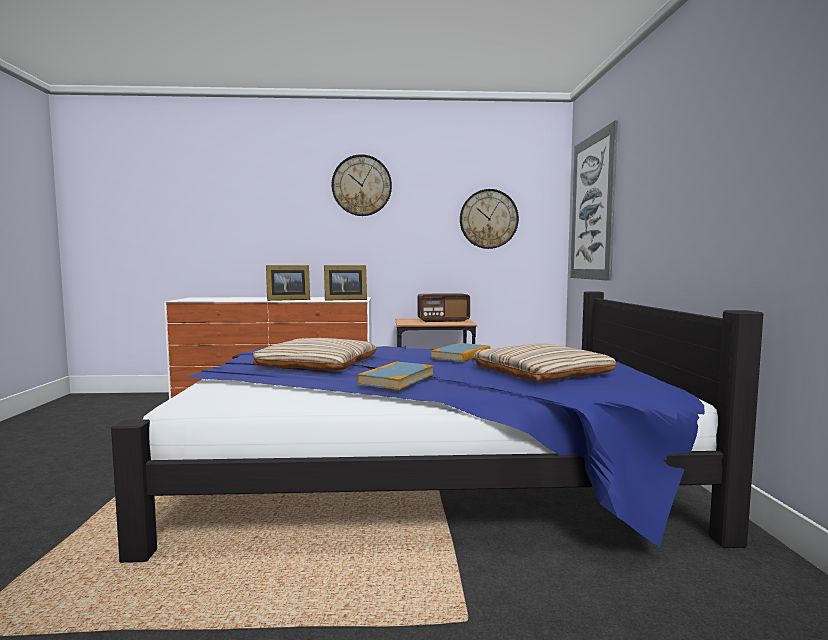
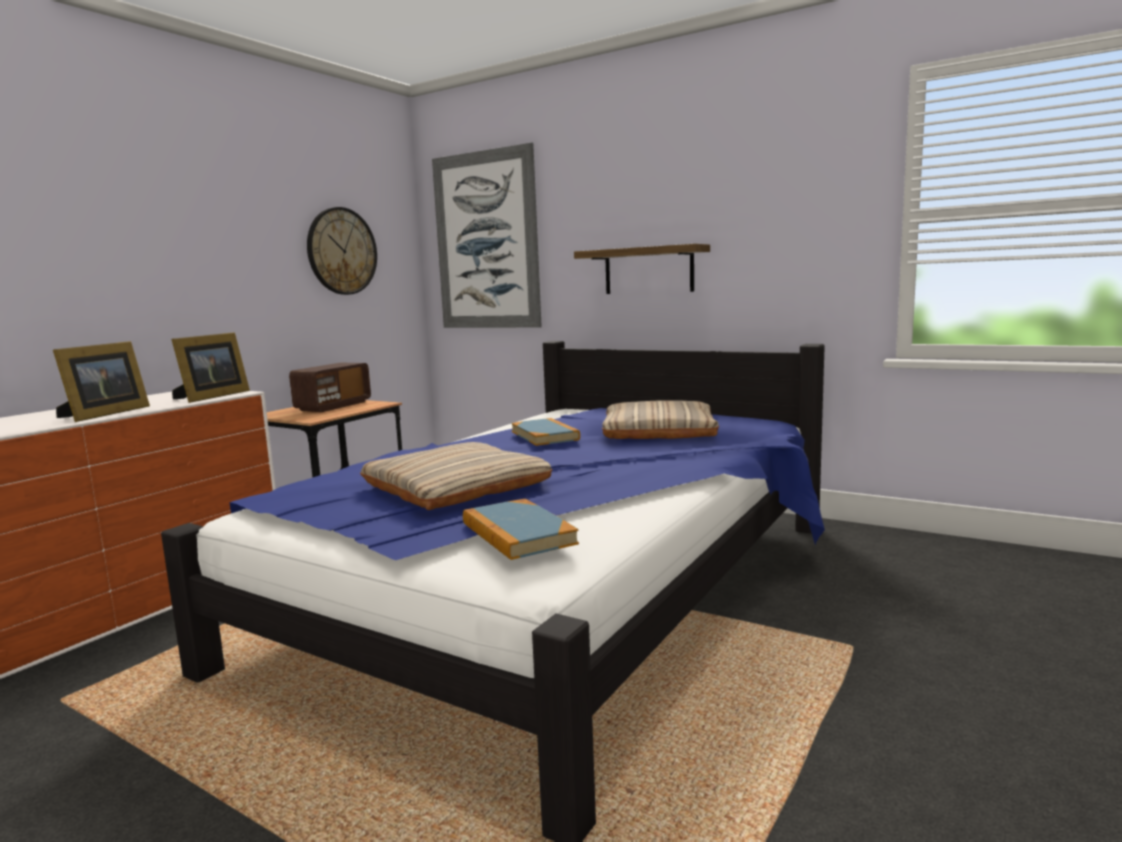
camera: 55 degrees left, 5 degrees up
(361, 185) = (152, 187): wall clock -> none
(396, 379) = (629, 468): book -> book (518, 534)
(669, 227) = (648, 270): none -> shelf

